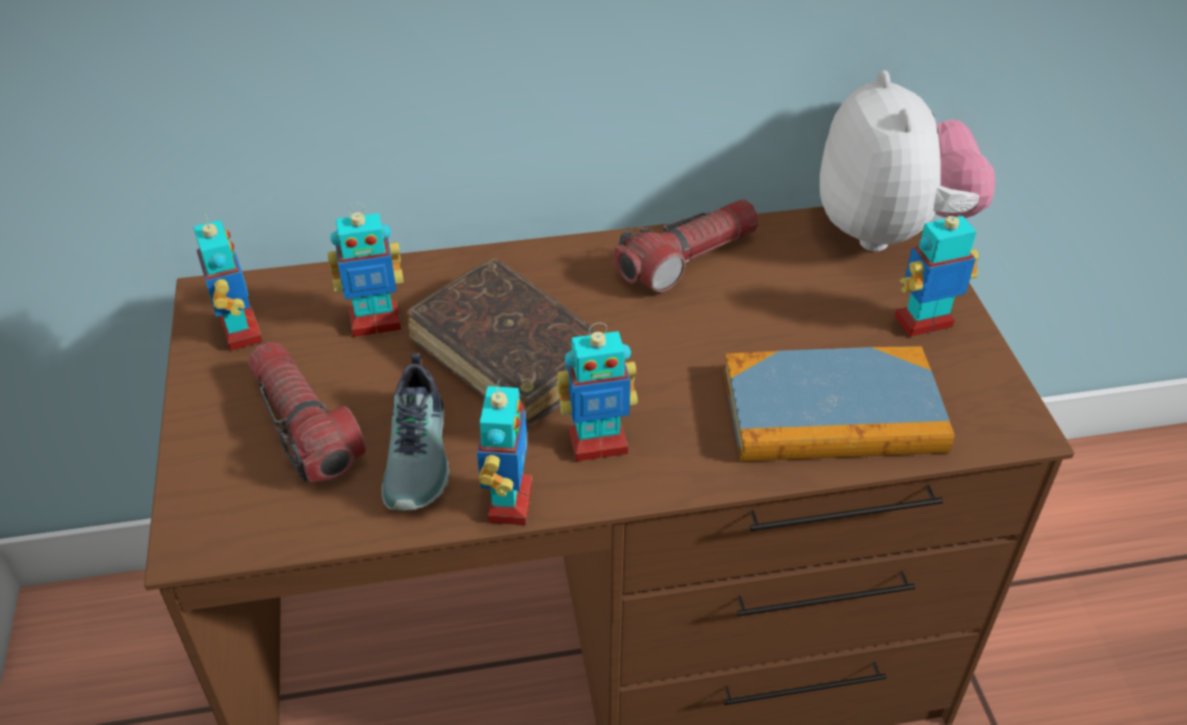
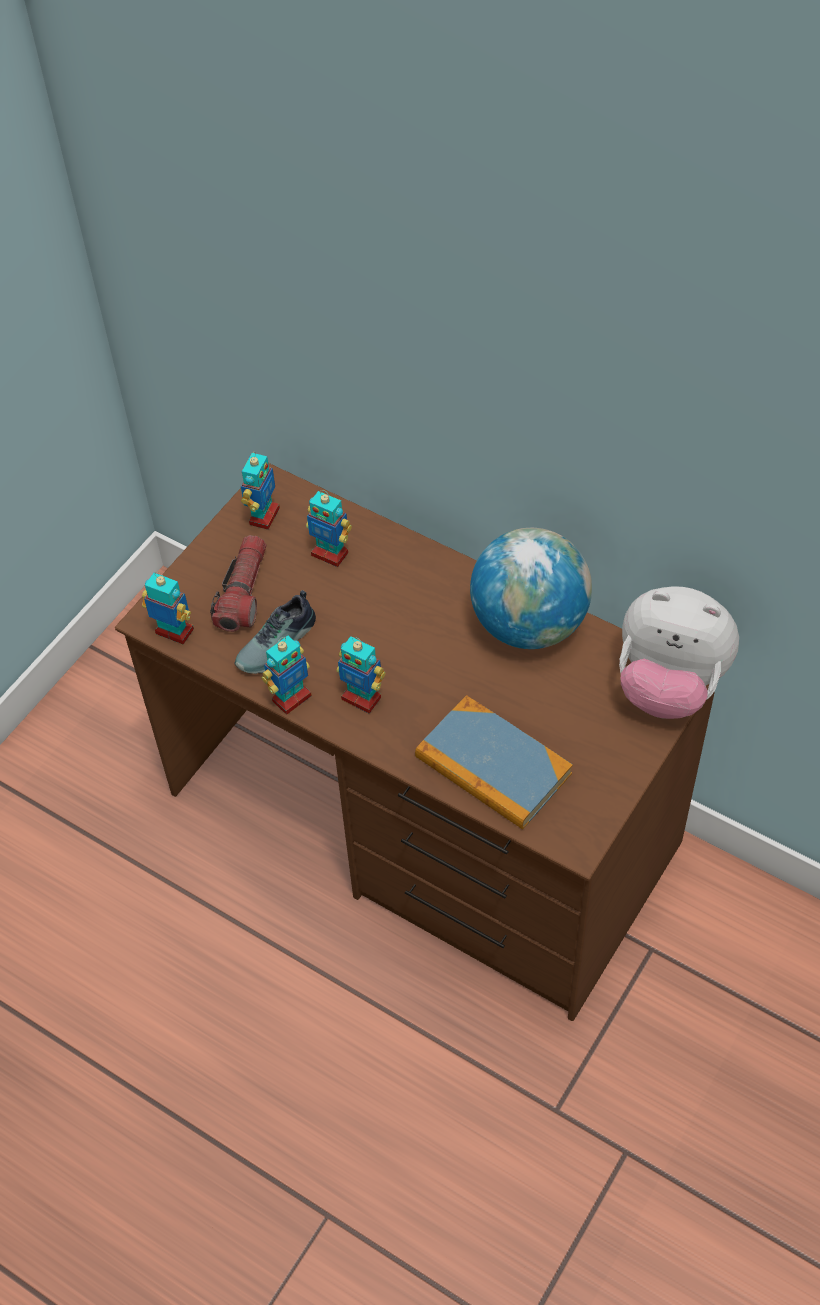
camera: 45 degrees right, 10 degrees up
(511, 355) = (374, 619): brown book -> none
(687, 259) = (529, 624): flashlight -> globe
(890, 230) = (669, 686): plush toy -> plush toy turned 75 degrees clockwise
(924, 323) = (608, 754): toy robot -> toy robot (174, 632)

